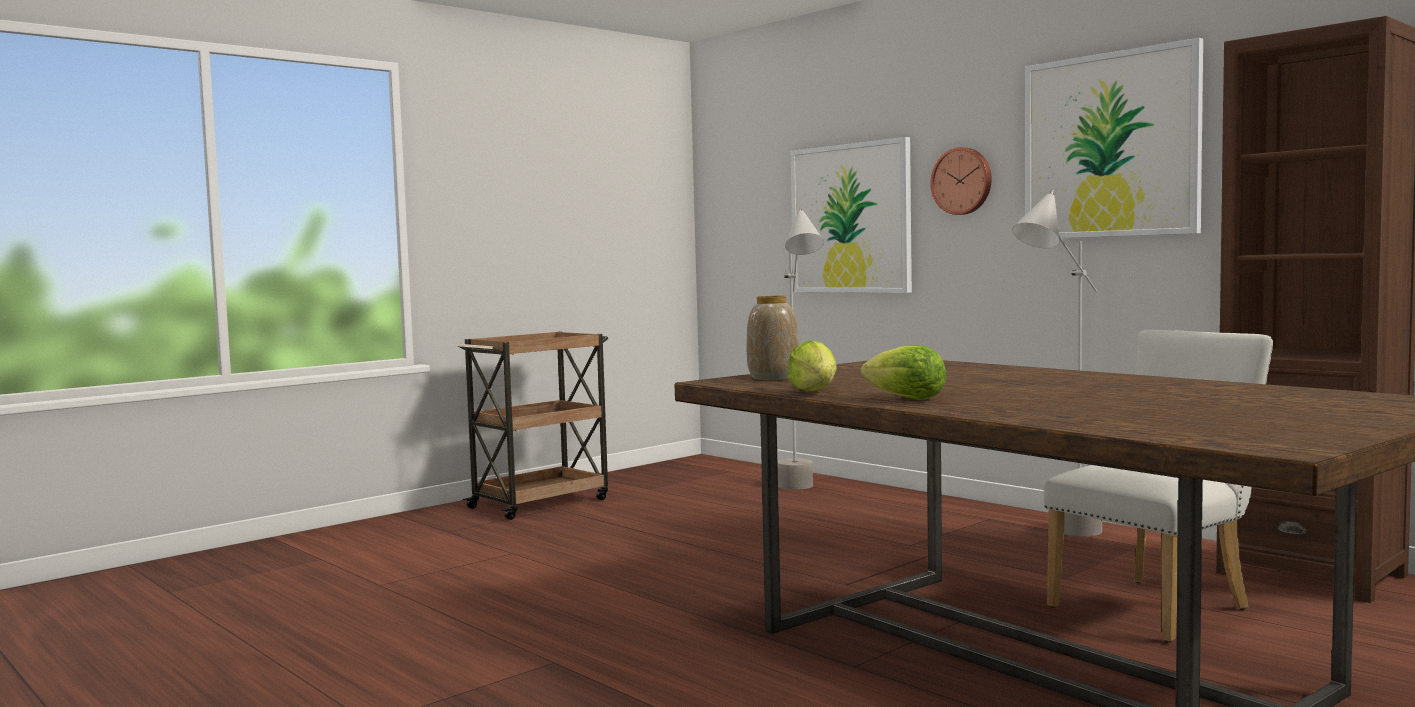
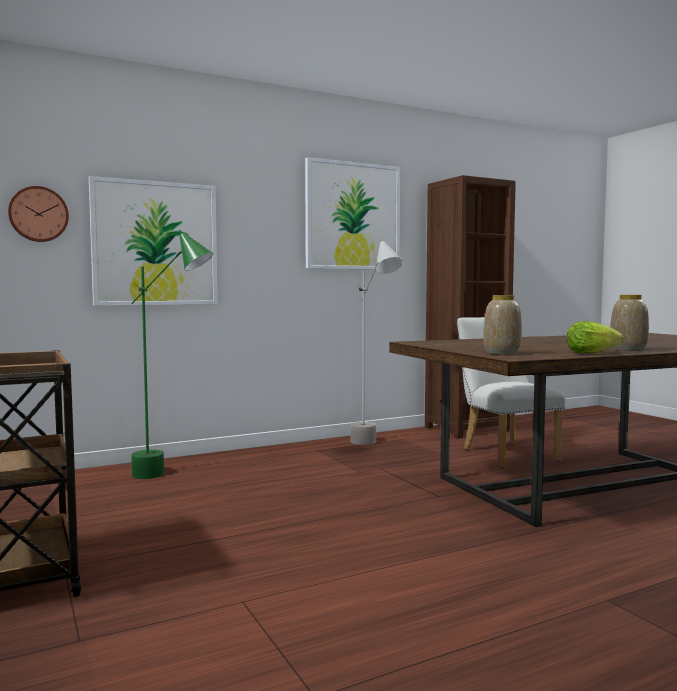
camera: 75 degrees left, 0 degrees up
(801, 492) = (173, 475): grey floor lamp -> green floor lamp
(906, 399) = (629, 349): lettuce -> vase
(962, 181) = (258, 225): wall clock -> wall clock (38, 214)

